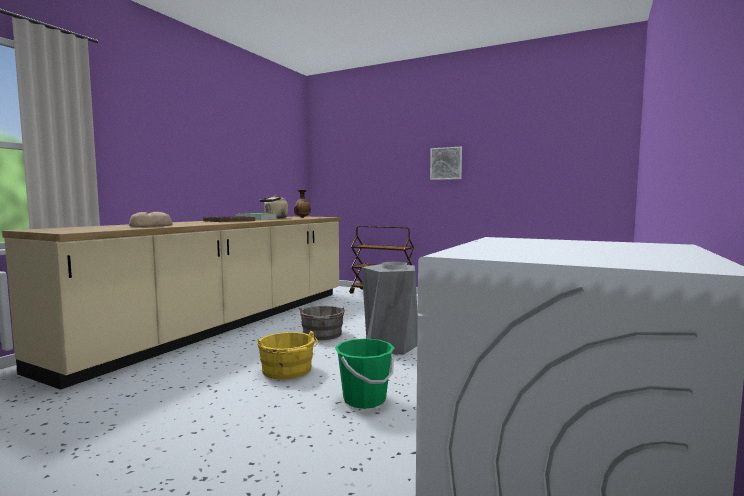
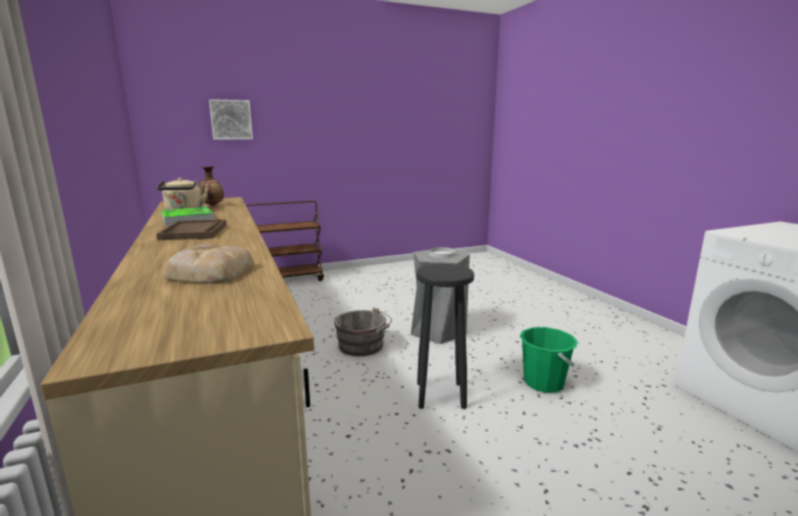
camera: 50 degrees left, 10 degrees up
(288, 371) = (440, 394): yellow bucket -> black stool
(446, 163) = (343, 126): picture -> picture (231, 120)

